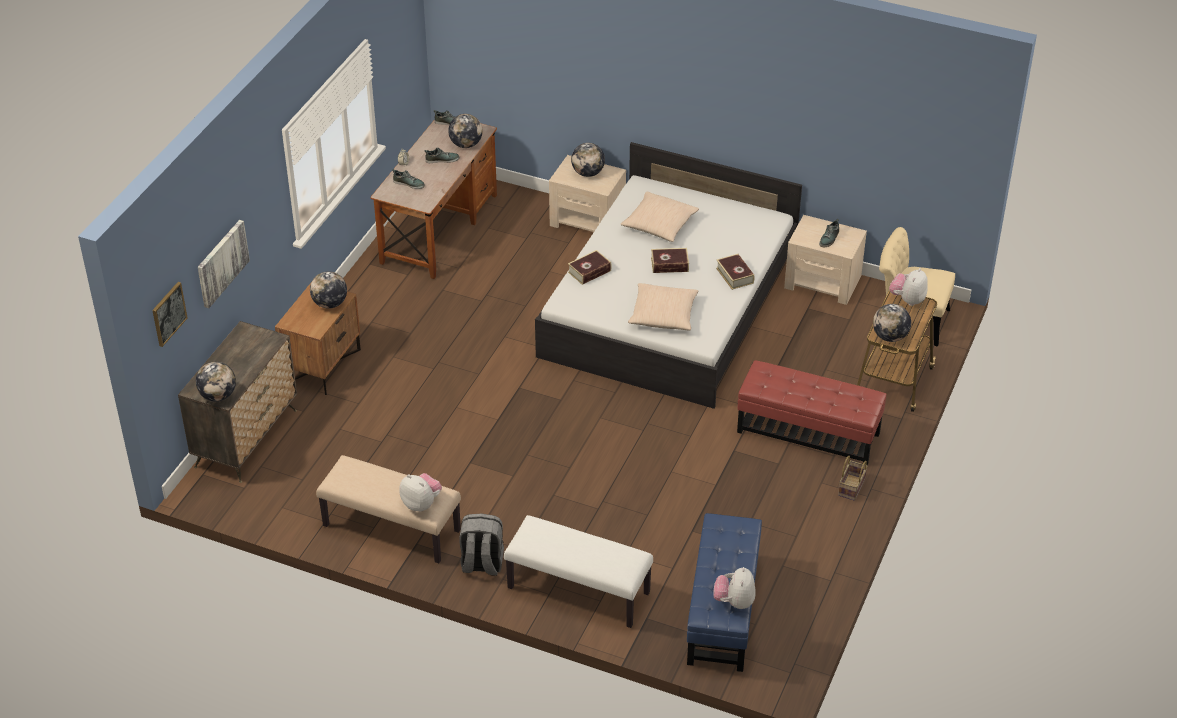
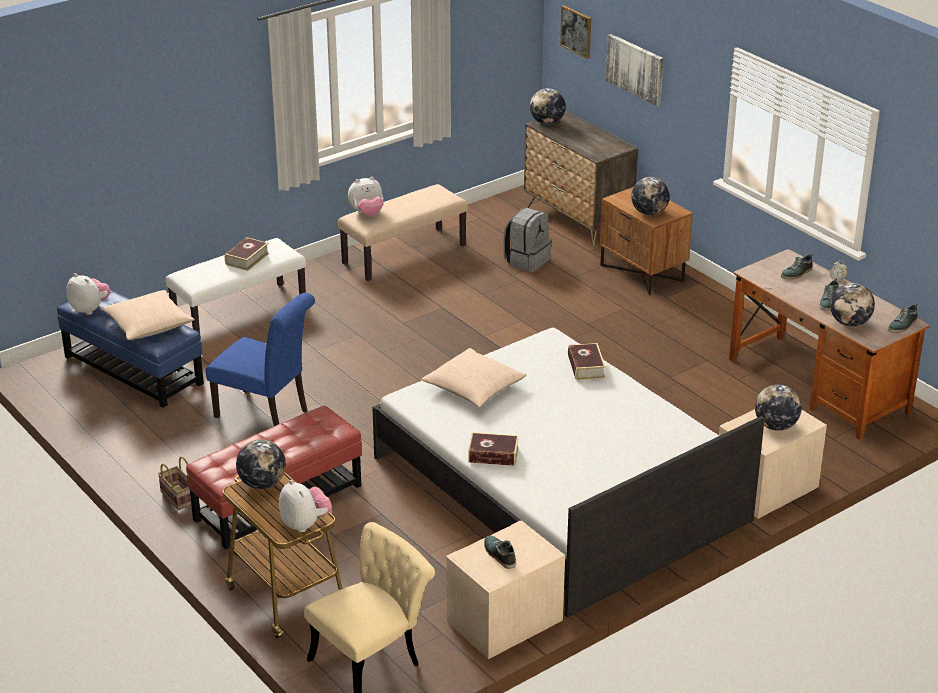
camera: 120 degrees right, 10 degrees down
(481, 564) = (319, 280): grey backpack -> grey backpack (527, 261)
(659, 224) = (630, 436): beige pillow -> beige pillow (148, 325)
(669, 265) = (551, 418): book -> book (247, 259)
(712, 492) = (266, 415): none -> blue chair

